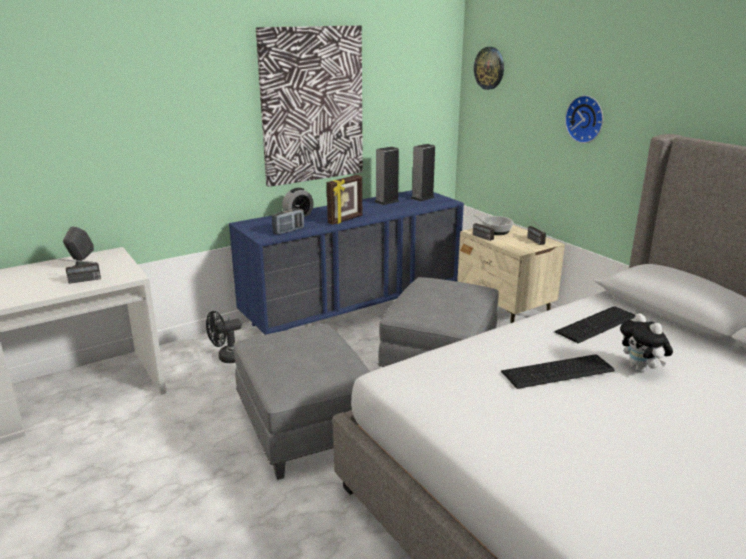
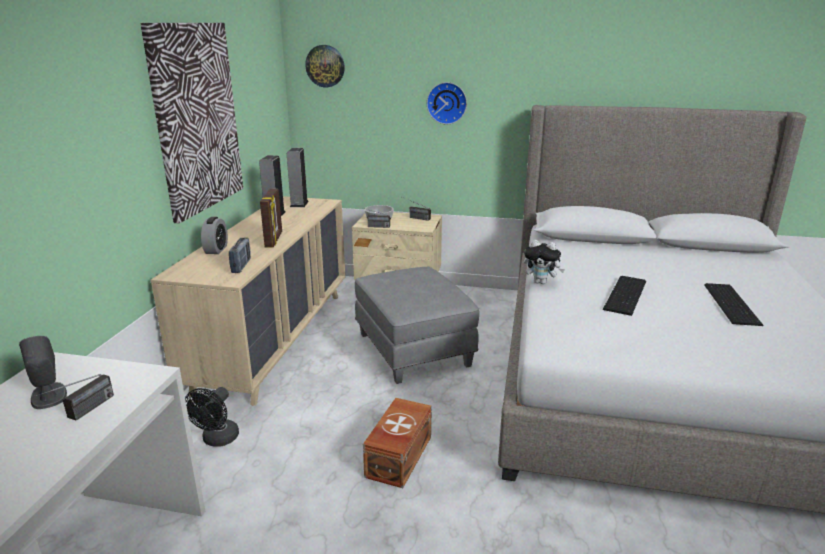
camera: 45 degrees left, 0 degrees up
(303, 428) = (397, 457): grey ottoman -> brown storage box
(353, 310) = (275, 339): blue dresser -> beige dresser
(598, 324) = (578, 259): keyboard -> keyboard (732, 303)
(641, 370) = (650, 276): plush toy -> plush toy (541, 282)

